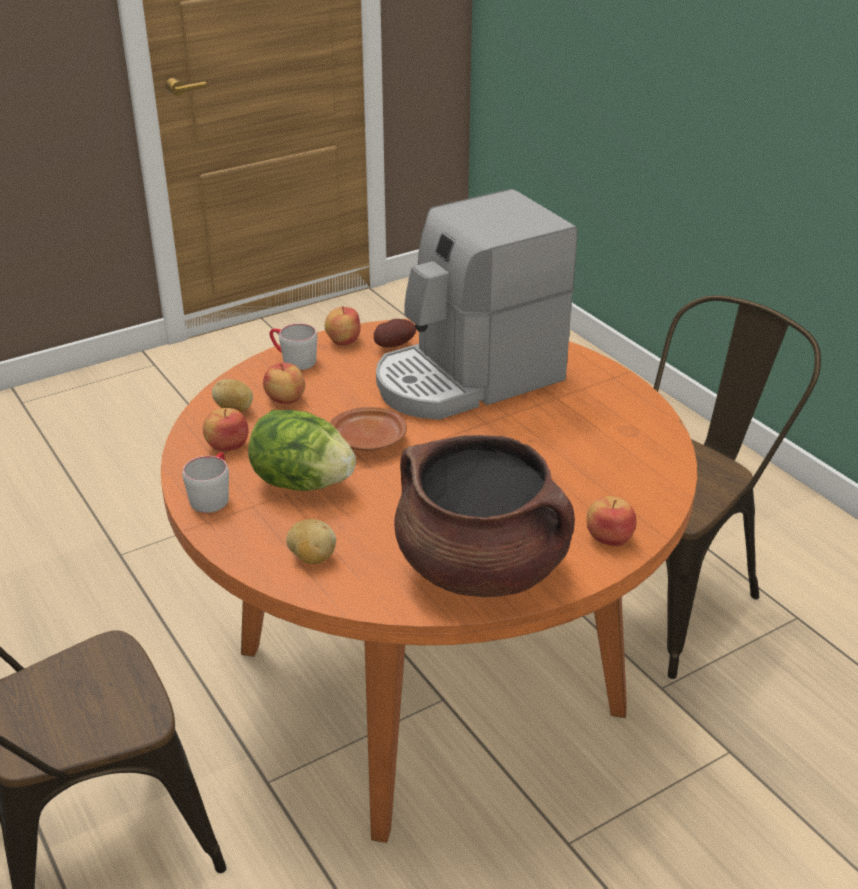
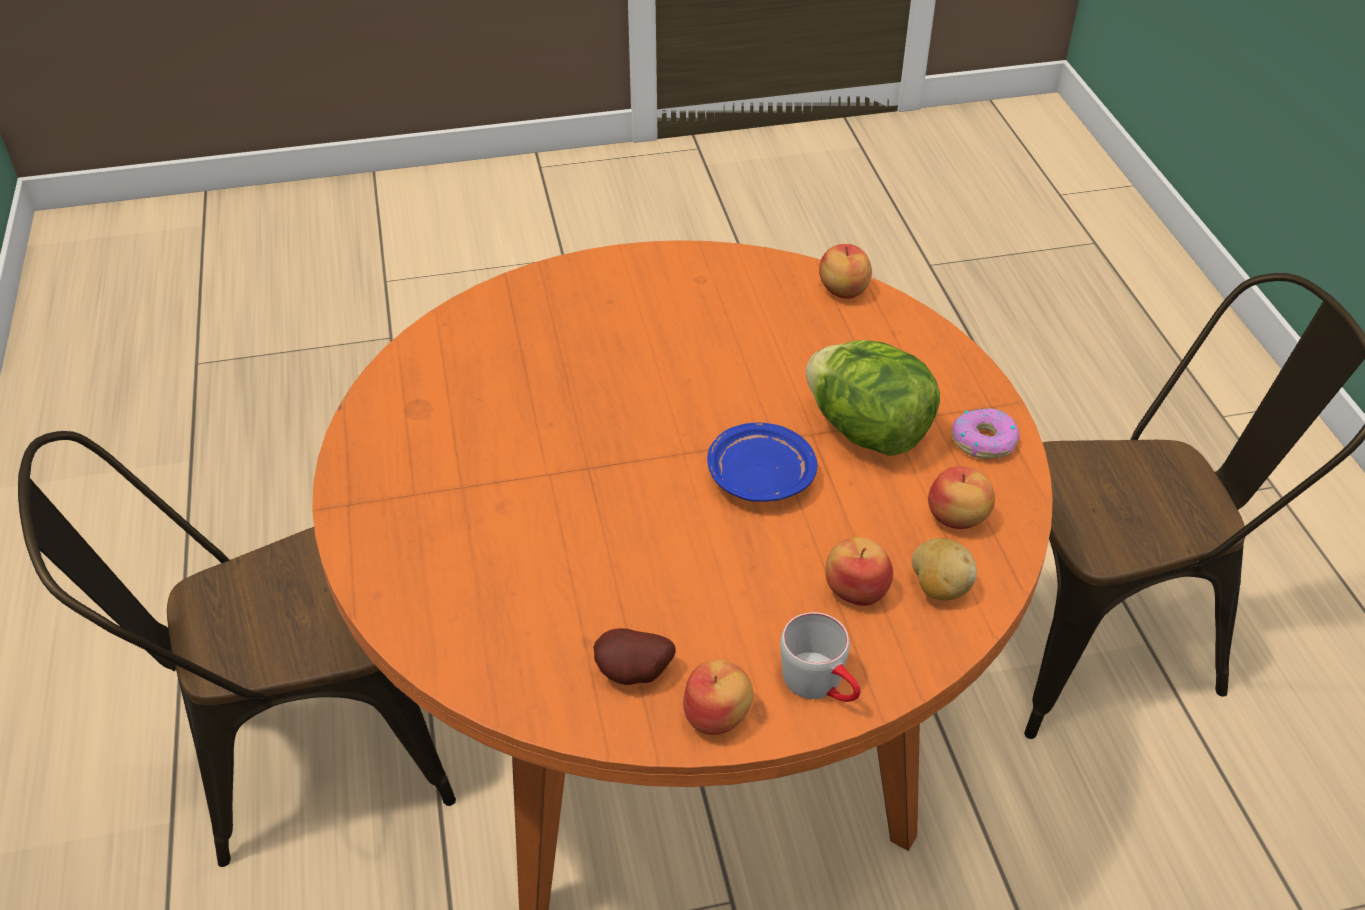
camera: 160 degrees left, 10 degrees up
(212, 495) = (983, 441): grey mug -> donut
(312, 558) = (880, 336): potato -> none
(369, 441) = (759, 476): brown plate -> blue plate
(467, 379) = (561, 558): coffee machine -> none
(482, 568) = (709, 287): brown cooking pot -> none
(609, 537) = (560, 287): apple -> apple (842, 290)

